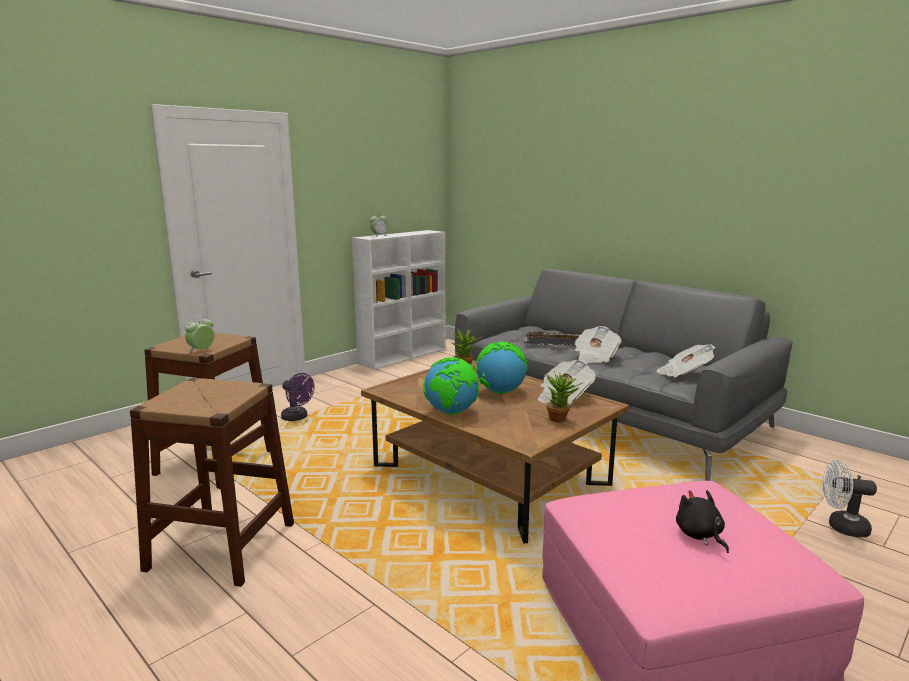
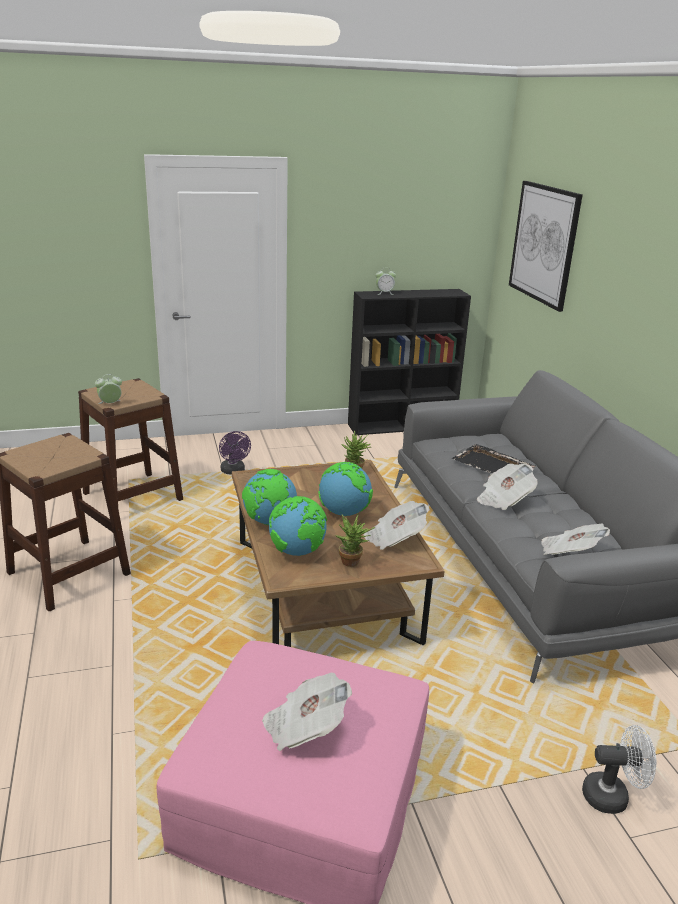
camera: 30 degrees right, 10 degrees up
(403, 356) = (402, 425): white bookcase -> black bookcase
(506, 177) = (544, 244): none -> picture
(508, 424) = (298, 552): none -> globe
(700, 535) = (305, 727): black plush toy -> newspaper
(841, 527) = (612, 796): white fan -> white fan turned 135 degrees clockwise

